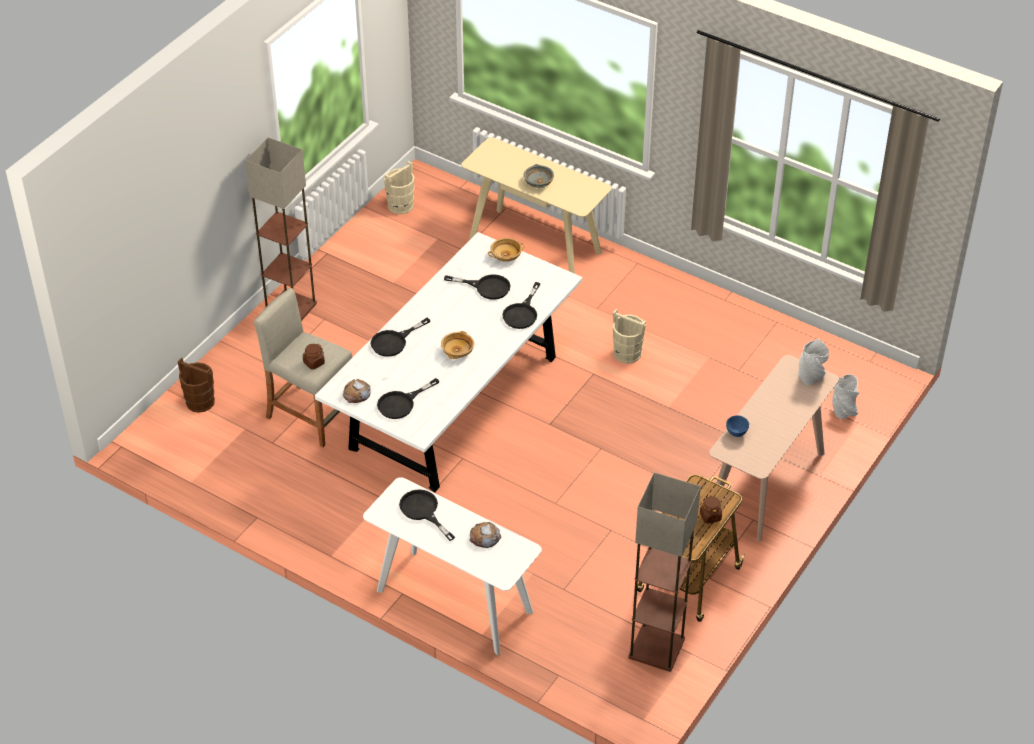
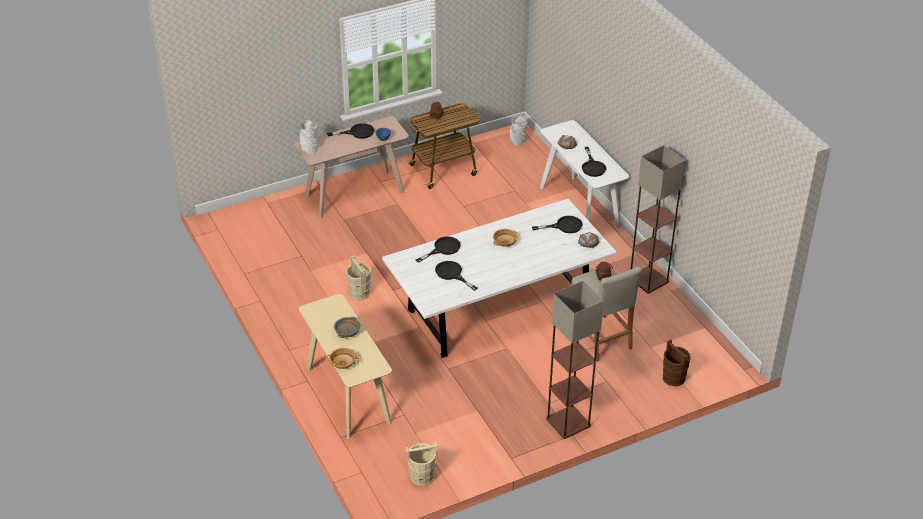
camera: 150 degrees left, 5 degrees down
(394, 342) = (542, 263): black frying pan -> black frying pan (357, 132)
(506, 256) = (420, 290): beige bowl -> beige bowl (343, 363)
(655, 648) = (489, 150): floor lamp -> floor lamp (649, 280)
(843, 410) = (267, 211): grey vase -> grey vase (518, 141)

